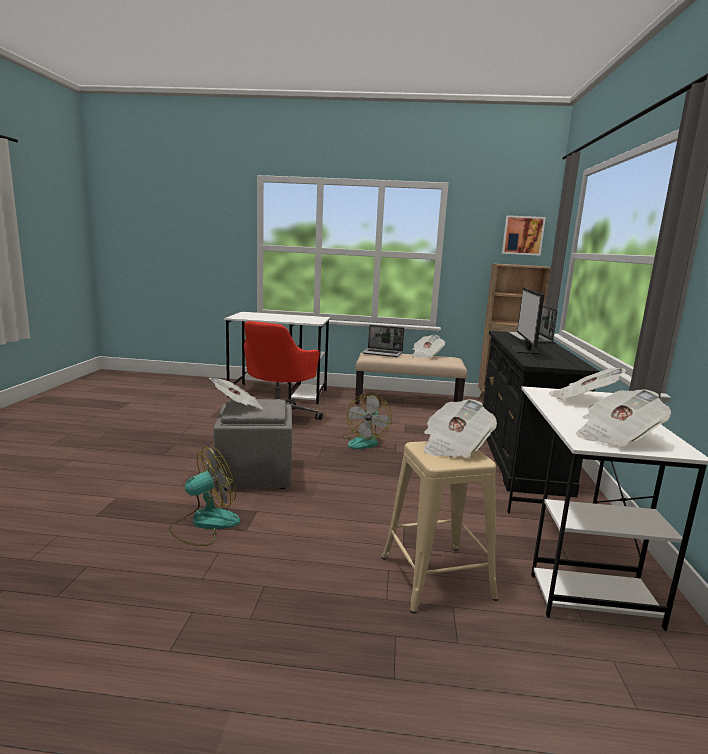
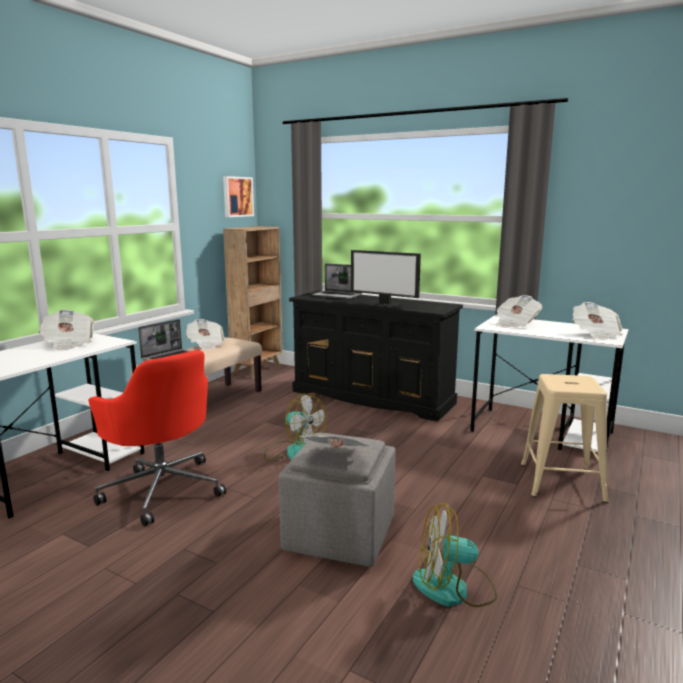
camera: 65 degrees left, 0 degrees up
(204, 524) = (453, 588): fan -> fan turned 75 degrees counterclockwise
(454, 447) = (560, 379): newspaper -> newspaper (69, 343)

